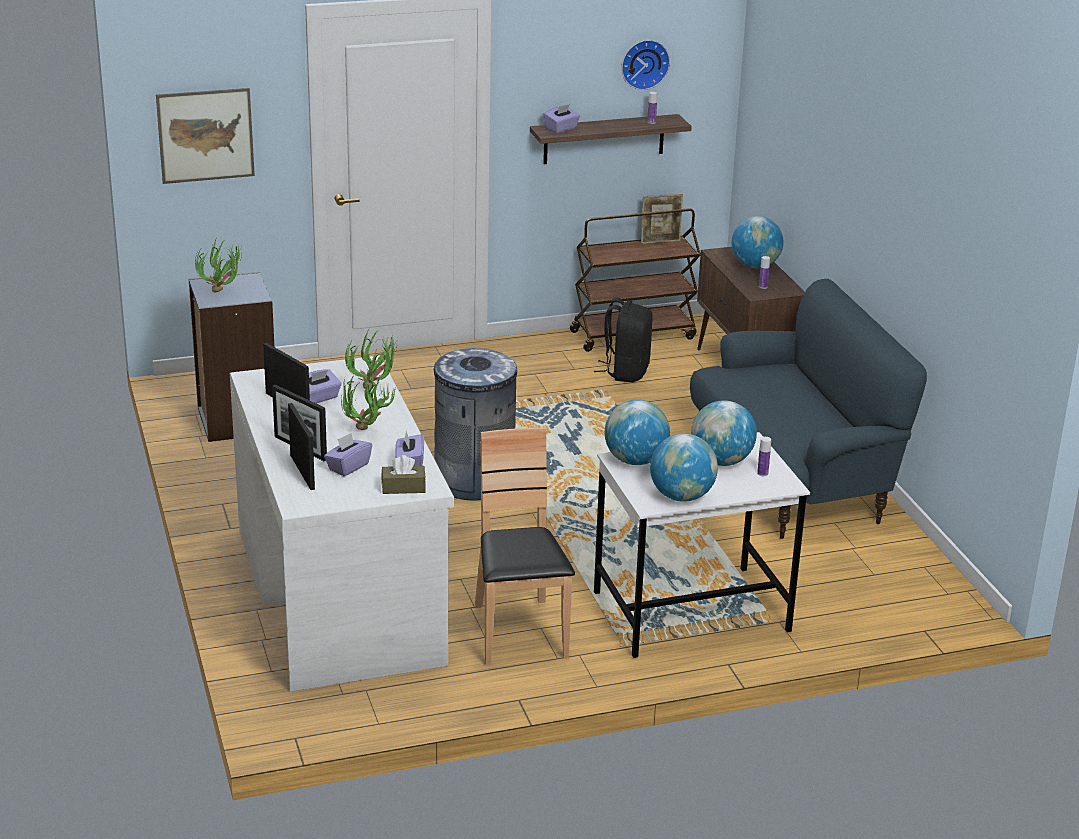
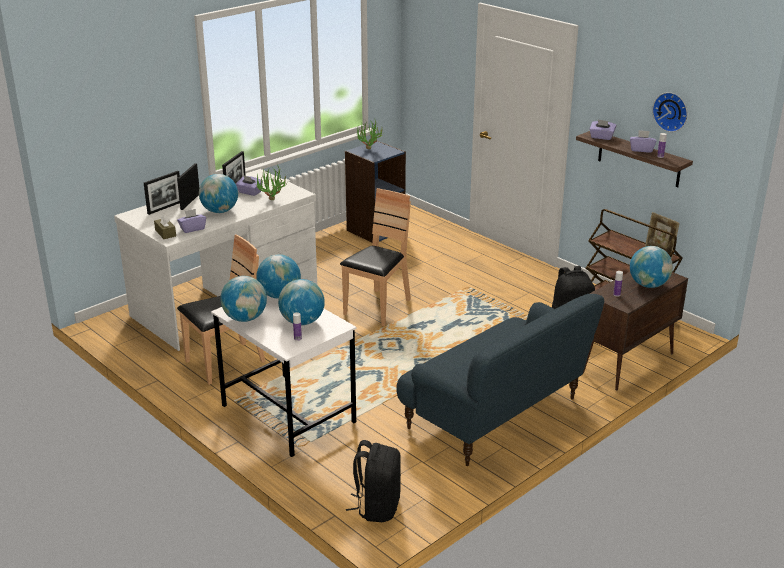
camera: 65 degrees right, 0 degrees up
(205, 135) = (428, 68): picture -> none
(348, 467) = (178, 216): purple tissue box -> purple tissue box (641, 149)
(366, 433) = (220, 211): potted plant -> globe
(474, 480) = (378, 308): grey trash can -> brown chair
(923, 599) = (377, 507): none -> black backpack

